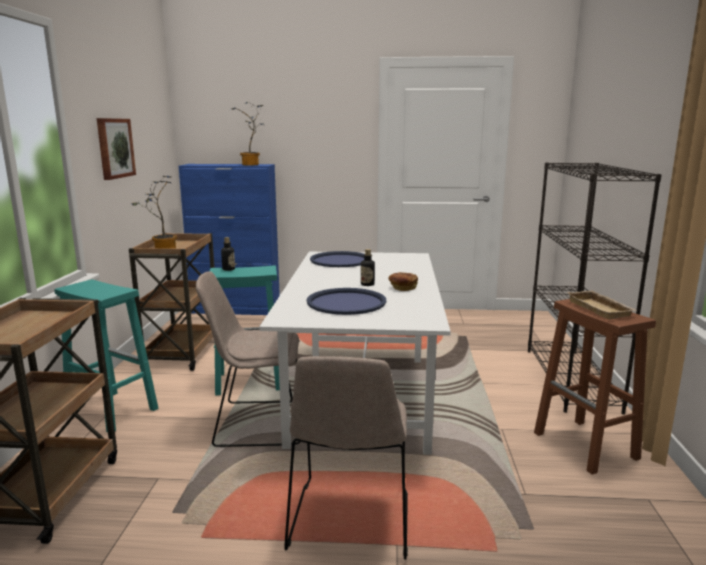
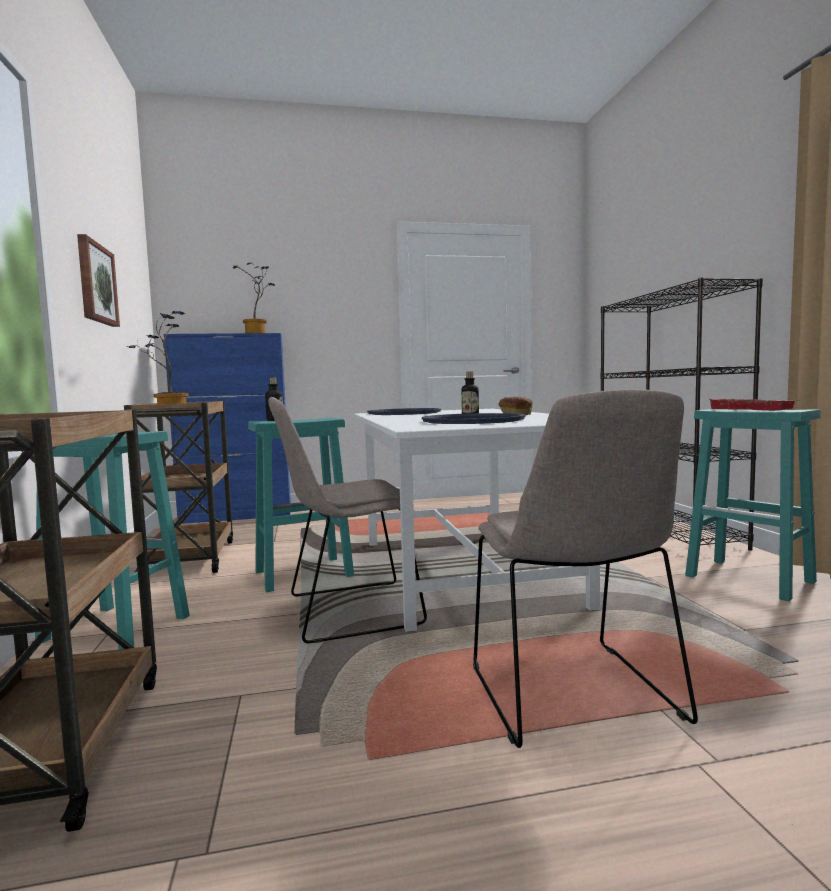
camera: 15 degrees left, 10 degrees down
(586, 446) = (751, 579): brown stool -> turquoise stool
(601, 309) = (753, 409): beige tray -> red tray

